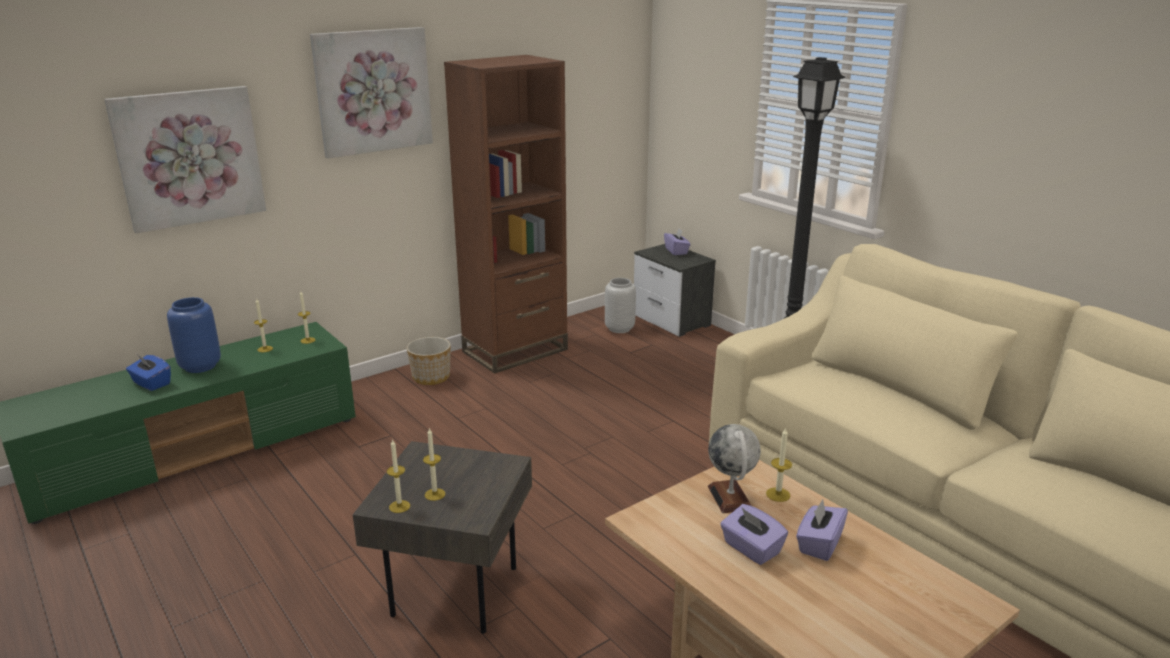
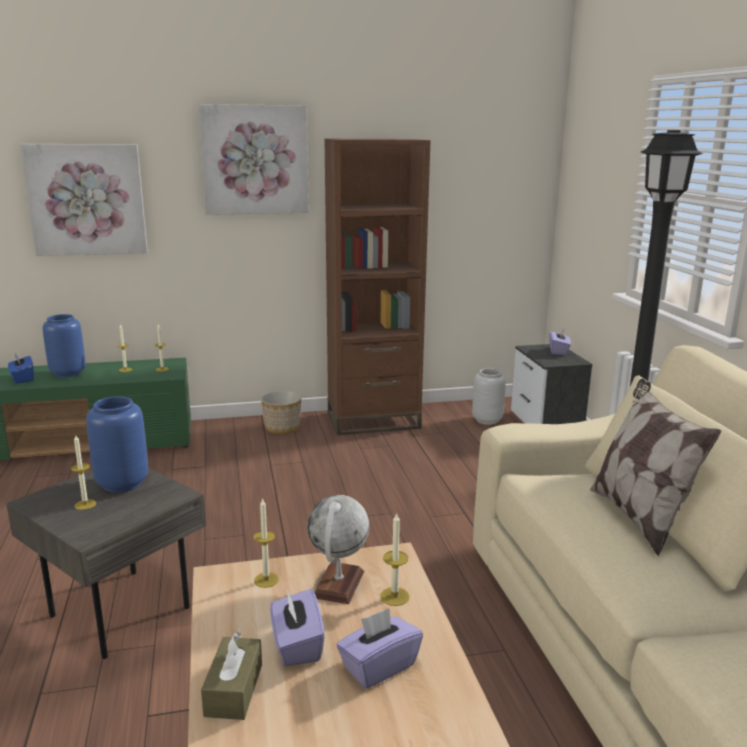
camera: 25 degrees right, 5 degrees down
(399, 506) = (46, 506): candle -> candle (266, 580)
(442, 467) = (121, 483): none -> blue vase
(744, 591) = (234, 689): none -> brown tissue box
(886, 390) = (638, 517): none -> pillow

